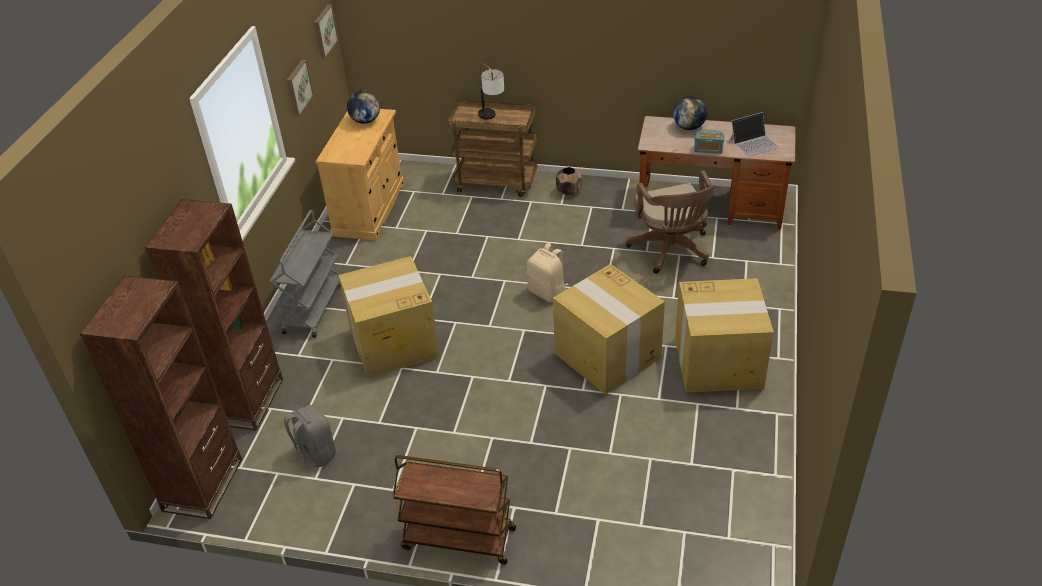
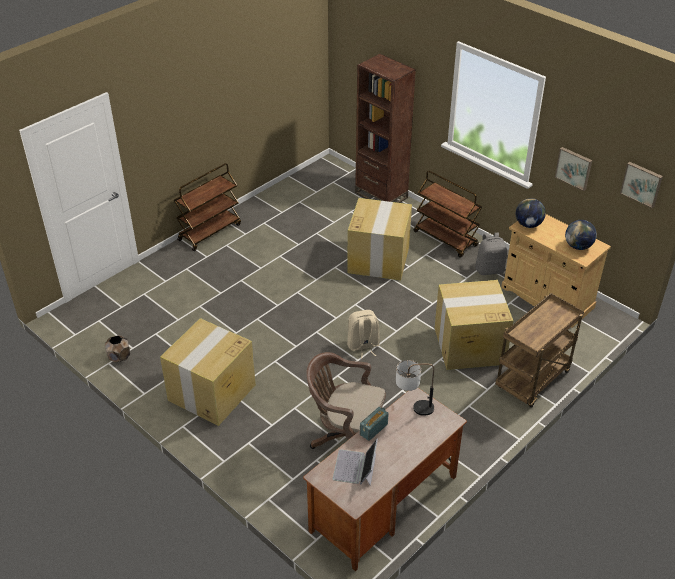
camera: 120 degrees right, 0 degrees up
(203, 485) = (333, 169): brown bookcase -> none
(314, 307) = (446, 239): grey cart -> brown cart
(314, 454) = (317, 206): grey backpack -> grey backpack (489, 269)
(491, 118) = (542, 325): table lamp -> table lamp (413, 408)
(569, 191) = (484, 420): brown planter -> brown planter (119, 357)
(608, 356) = (272, 344): cardboard box -> cardboard box (468, 346)
(689, 127) = (421, 439): globe -> globe (528, 224)

